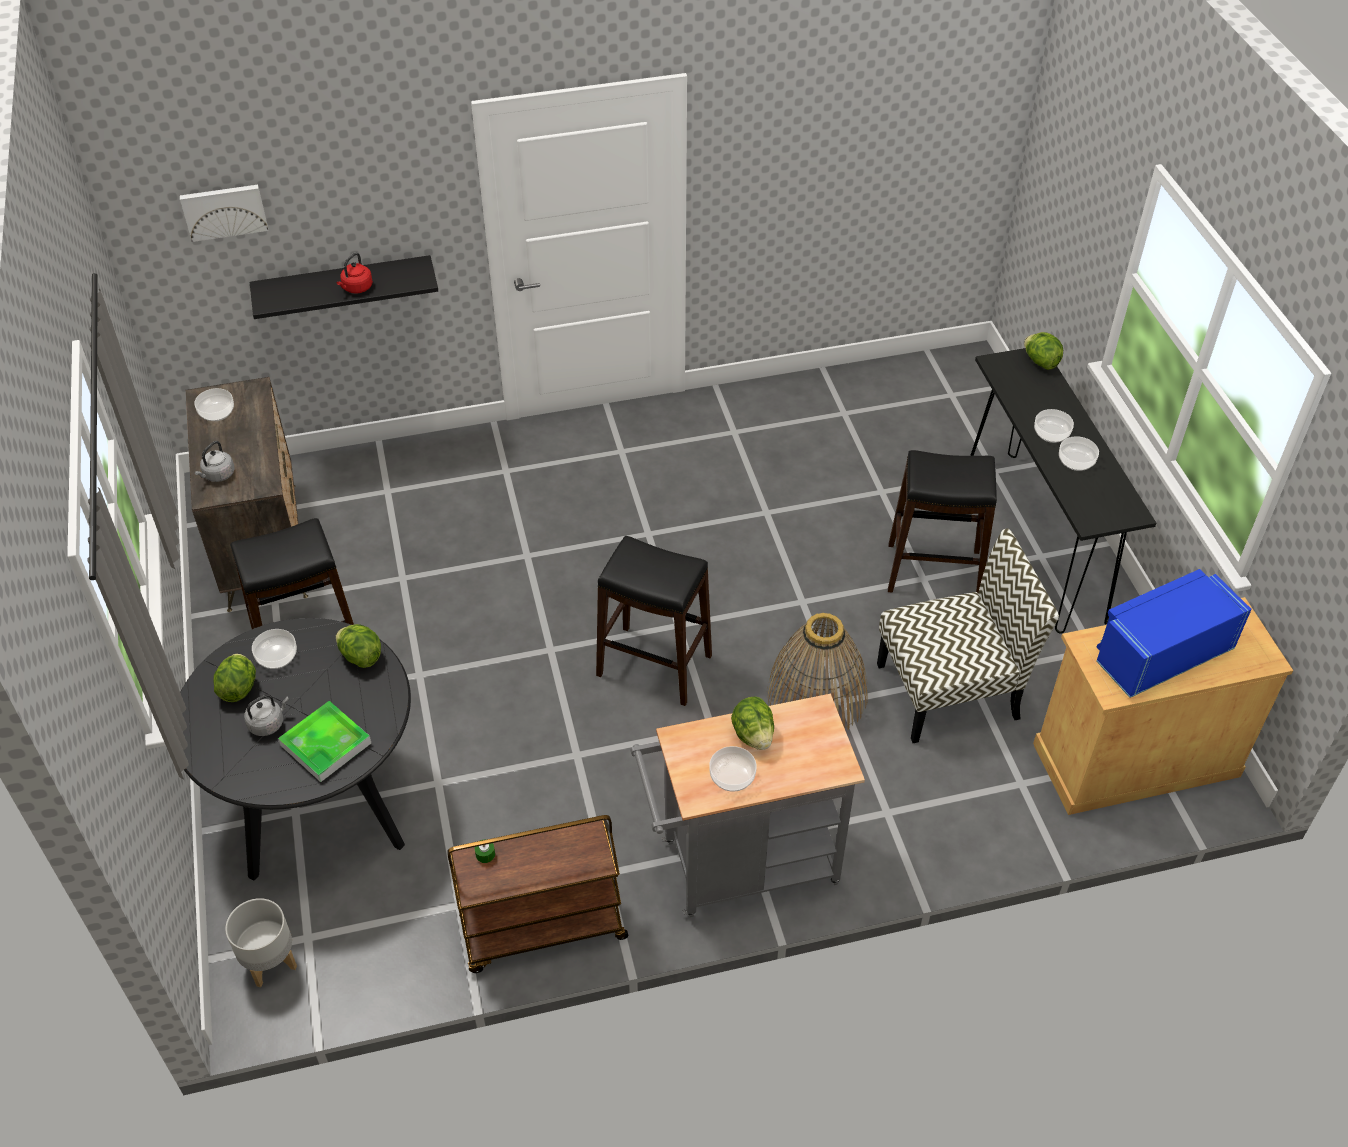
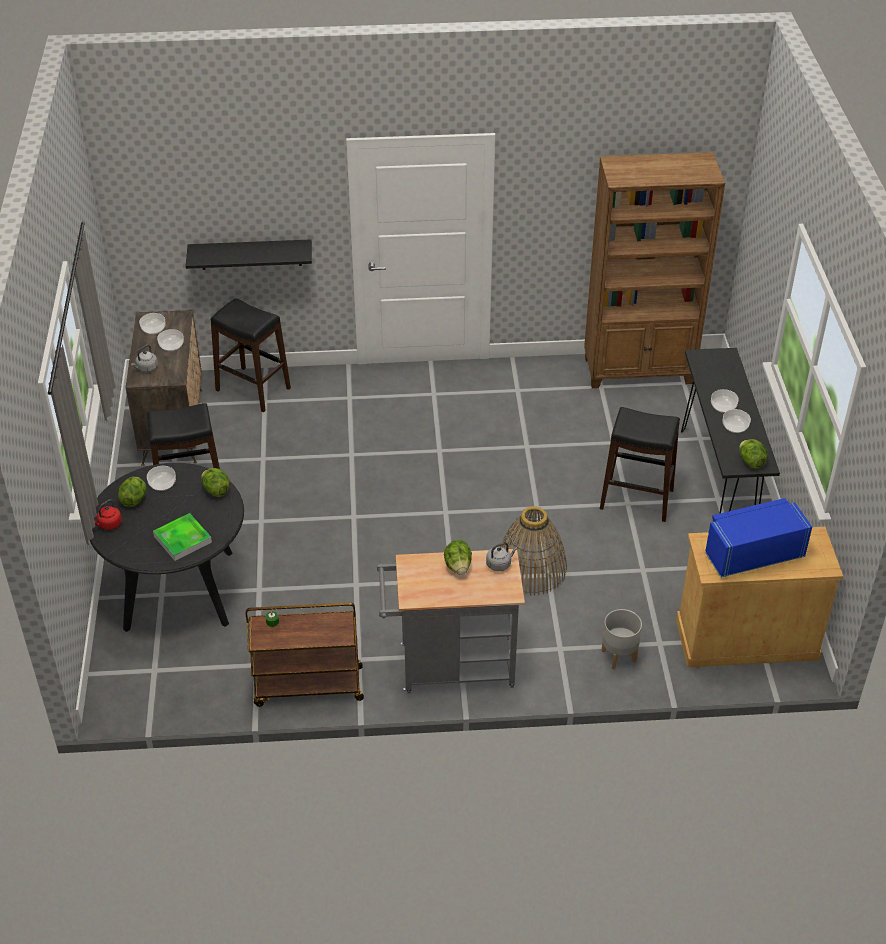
camera: 10 degrees right, 5 degrees down
(224, 211) = (176, 195): picture -> none
(268, 723) = (148, 522): grey kettle -> grey kettle (499, 564)
(269, 962) = (127, 681): grey planter -> grey planter (618, 656)
(356, 288) = (257, 255): red kettle -> red kettle (109, 524)
(653, 665) = (422, 535): black stool -> black stool (252, 389)
(733, 777) = (438, 589): bowl -> bowl (171, 345)
(889, 385) = (639, 371): none -> brown bookcase
(950, 690) = (626, 577): chair -> none
(1040, 362) = (730, 358): lettuce -> lettuce (750, 461)

